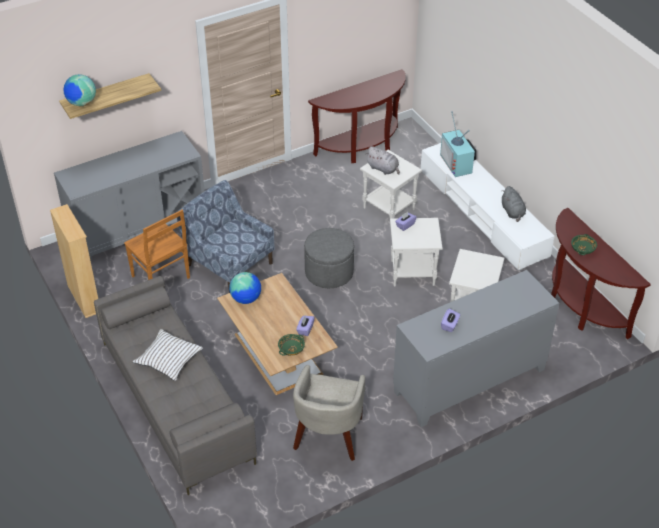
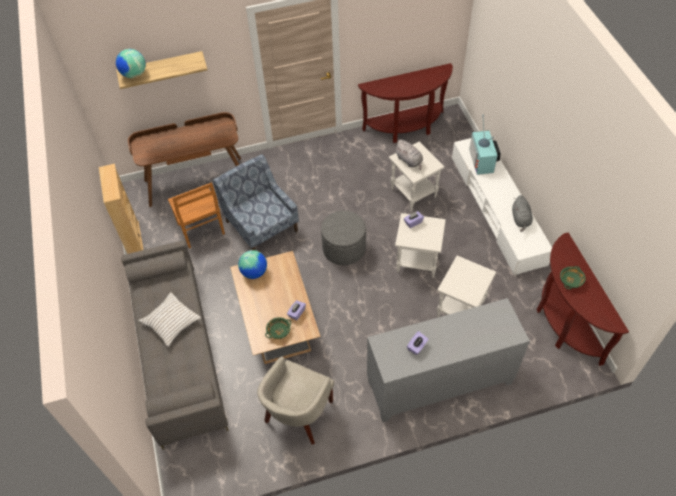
camera: 15 degrees right, 10 degrees up
(138, 230) = (196, 181): grey cabinet -> brown desk

